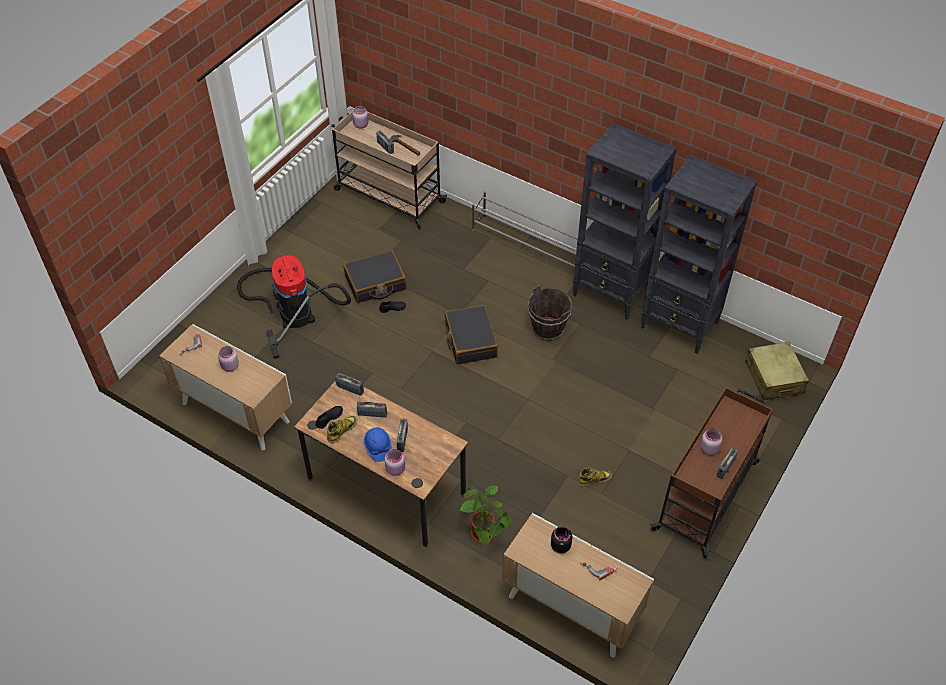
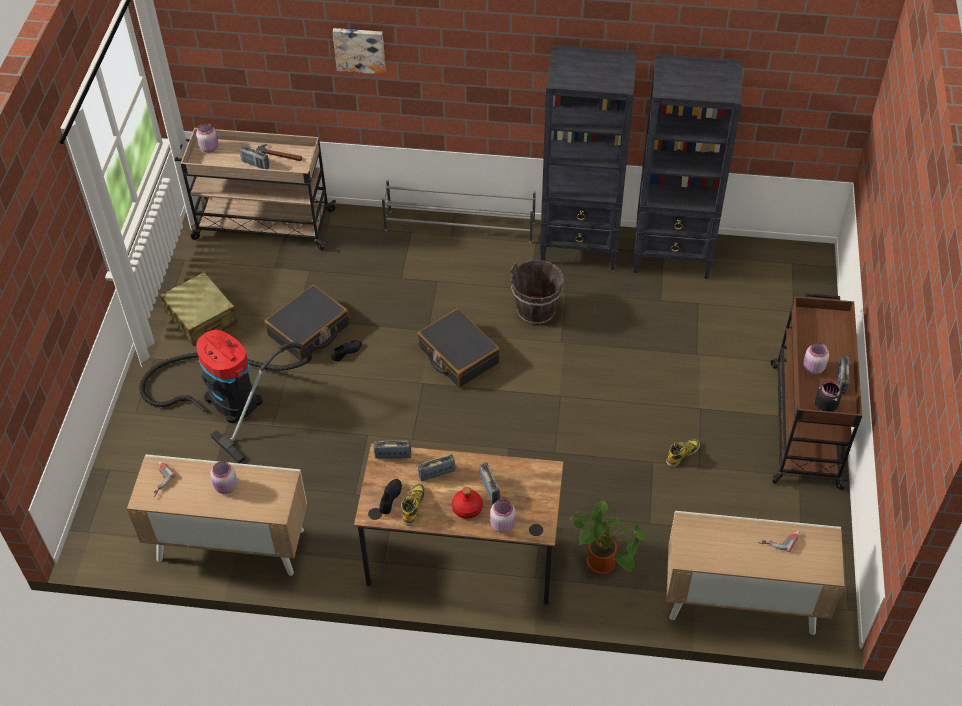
camera: 25 degrees left, 0 degrees up
(378, 447) = (467, 508): blue hard hat -> red bottle
(476, 83) = (360, 49): none -> picture
(561, 546) = (727, 533): black jar -> black jar (825, 406)
(774, 378) = (798, 275): beige suitcase -> beige suitcase (201, 317)

